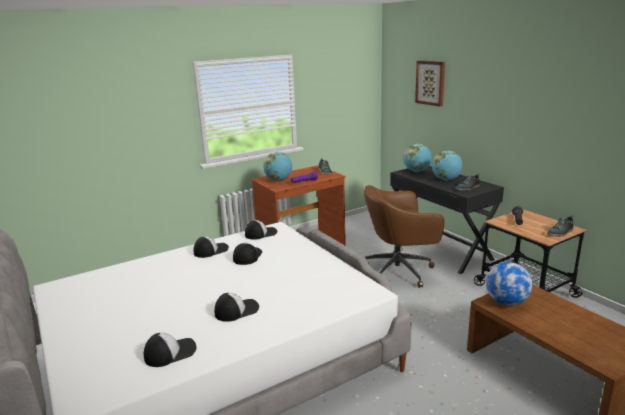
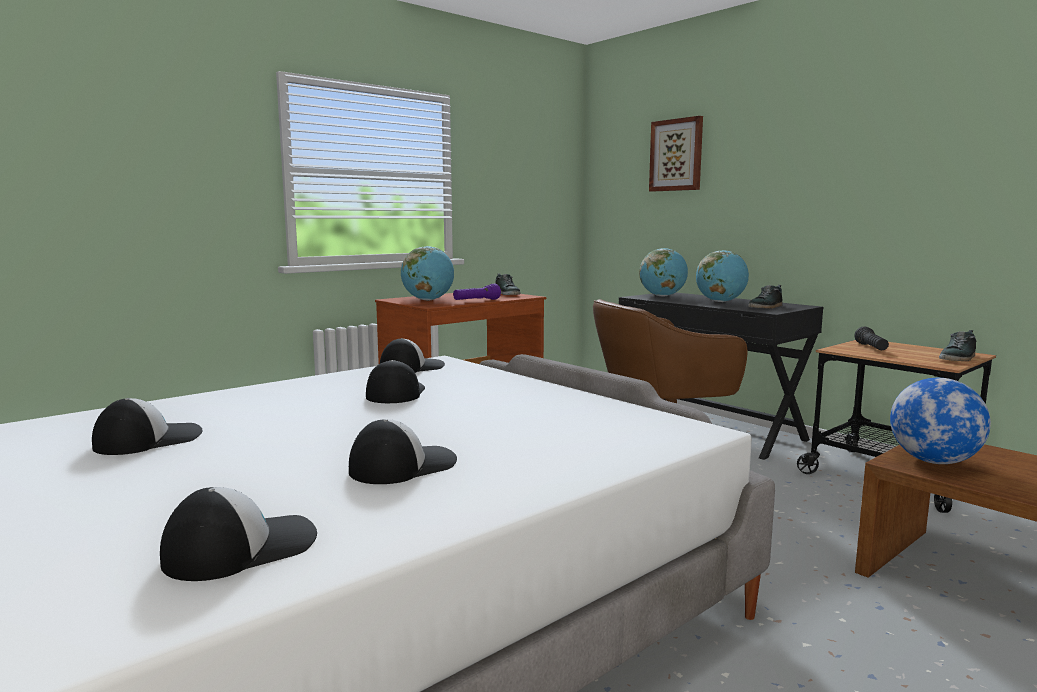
camera: 10 degrees left, 10 degrees down
(211, 250) = (313, 388): cap -> cap (149, 440)

